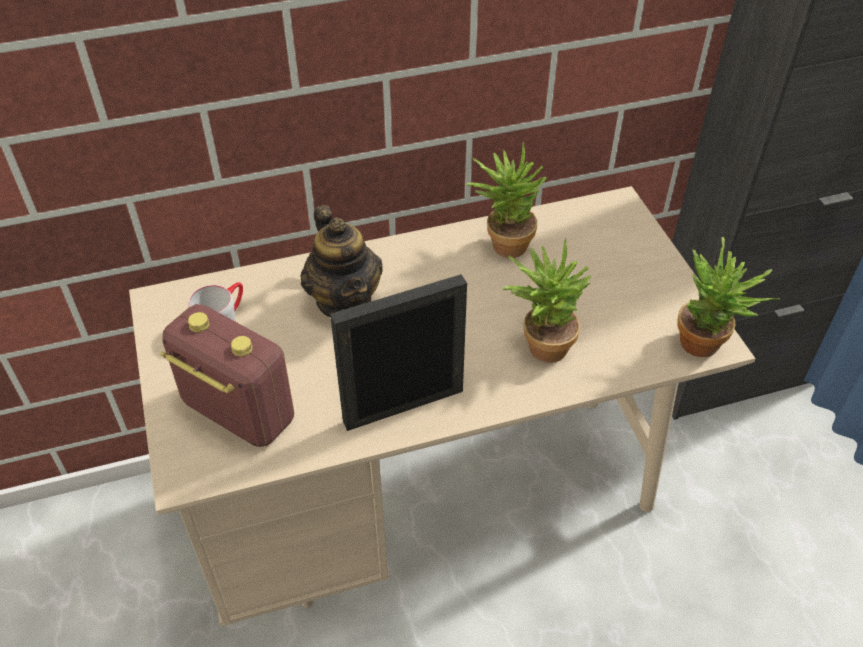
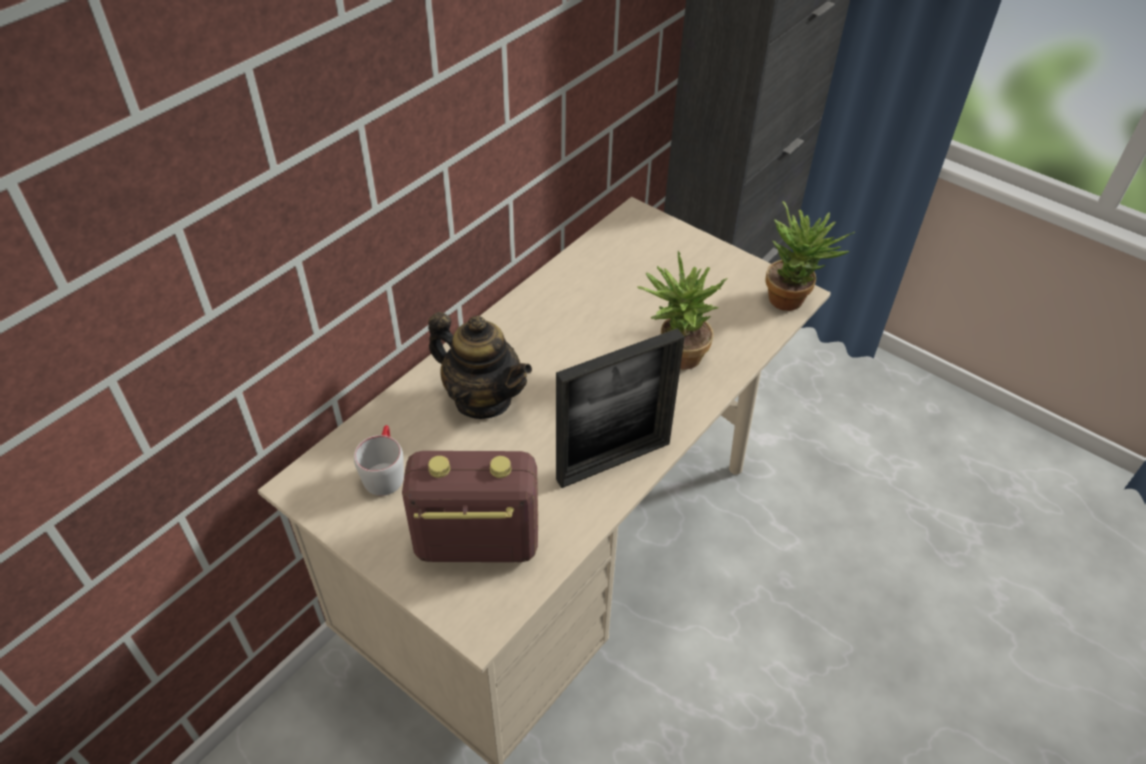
camera: 35 degrees left, 0 degrees up
(403, 406) = (613, 461): picture frame -> picture frame turned 150 degrees counterclockwise
(503, 243) = (572, 286): potted plant -> none

